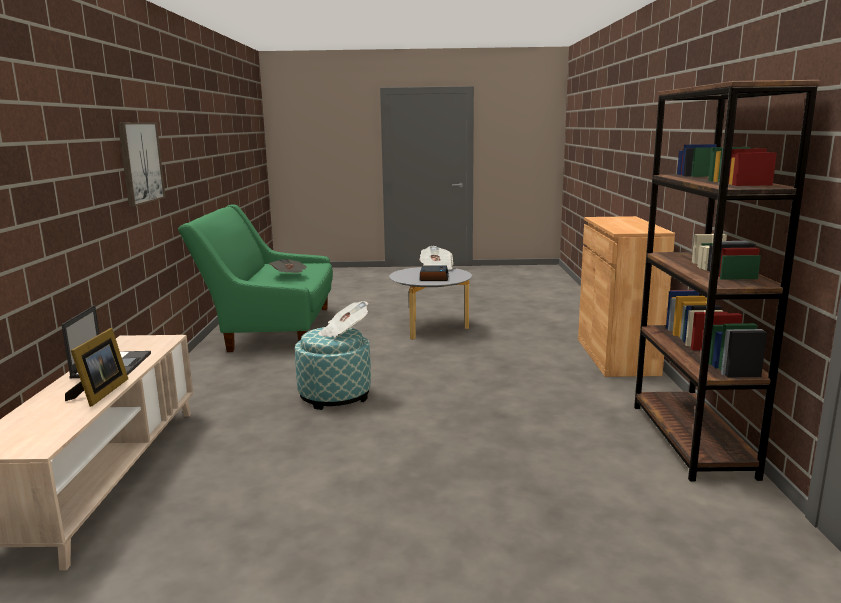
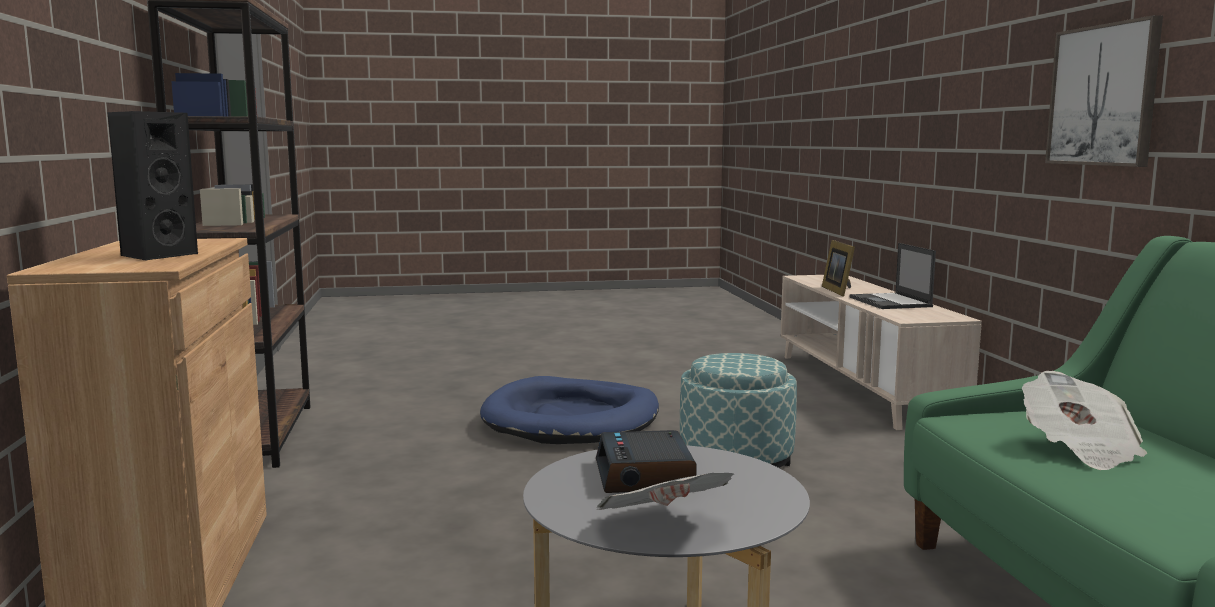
camera: 170 degrees right, 5 degrees down
(344, 332) = (720, 361): newspaper -> none
(429, 443) = (571, 419): none -> blue dog bed
(615, 222) = (156, 255): none -> black speaker

